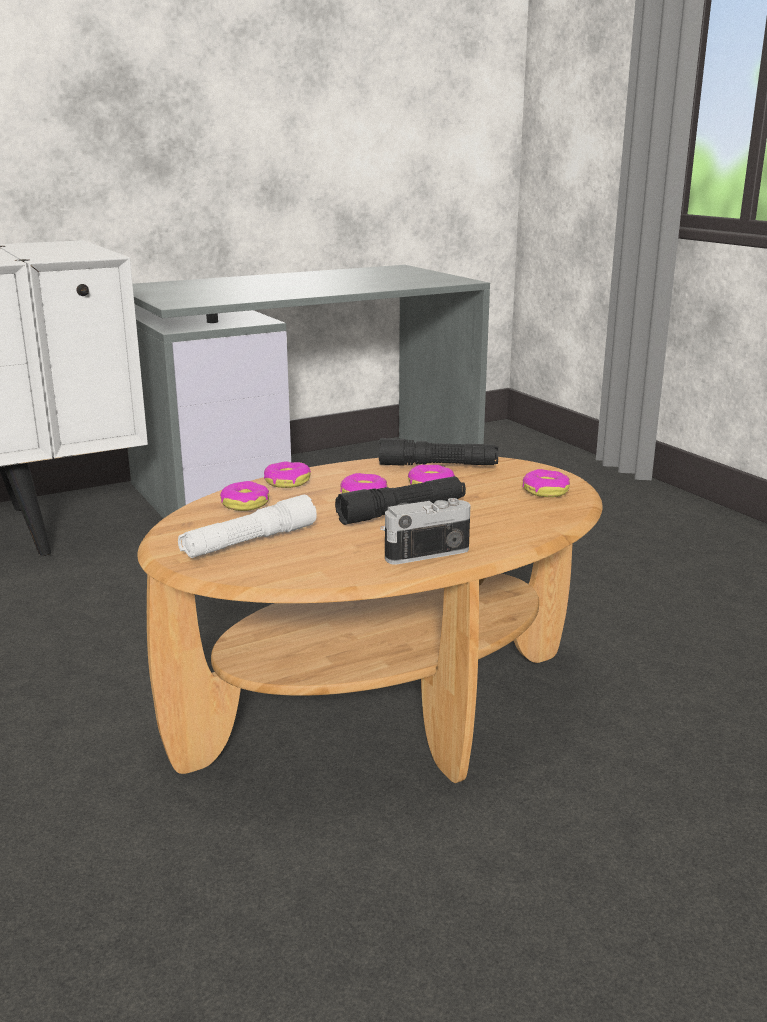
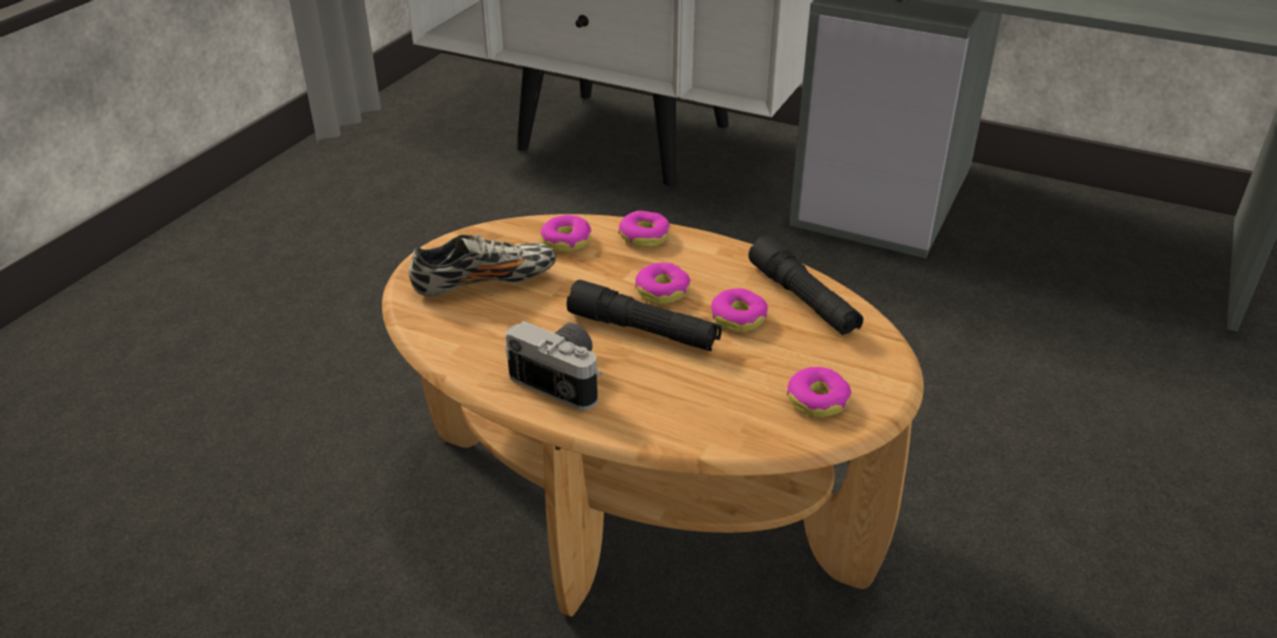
camera: 55 degrees right, 15 degrees up
(249, 542) = (485, 282): white flashlight -> shoe

